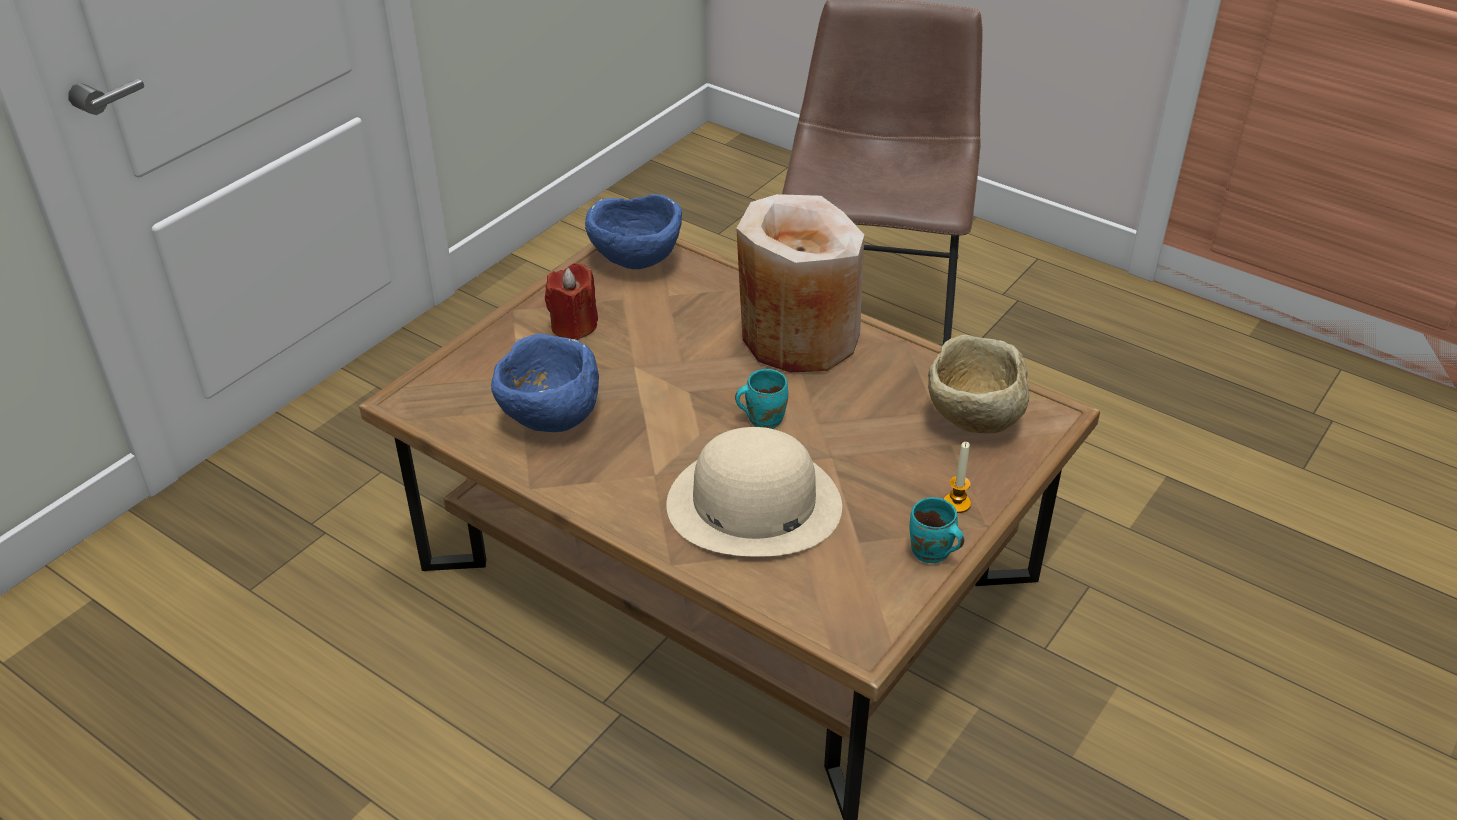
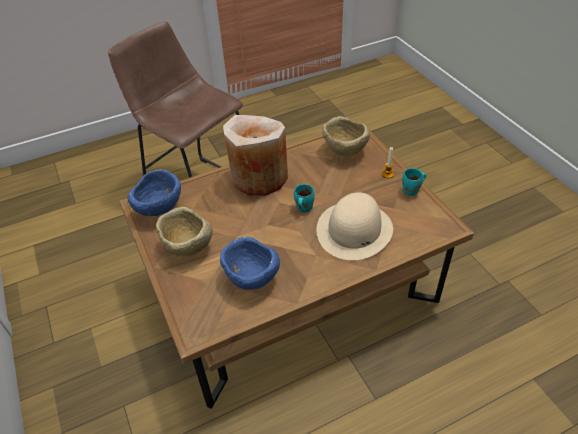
camera: 60 degrees left, 5 degrees up
(574, 326) = (188, 248): red candle -> beige bowl

